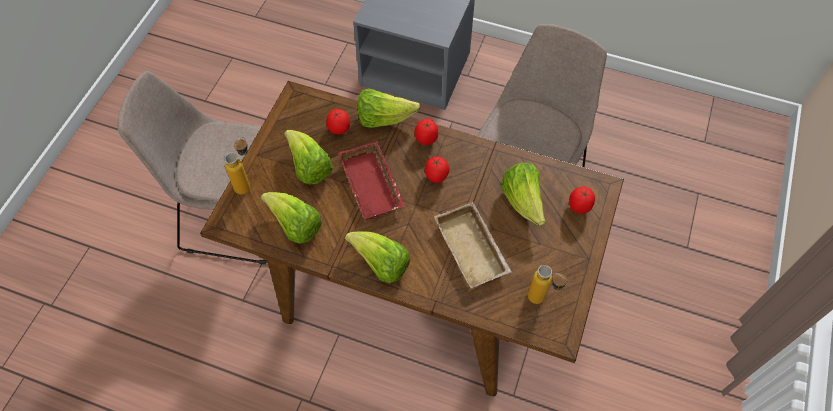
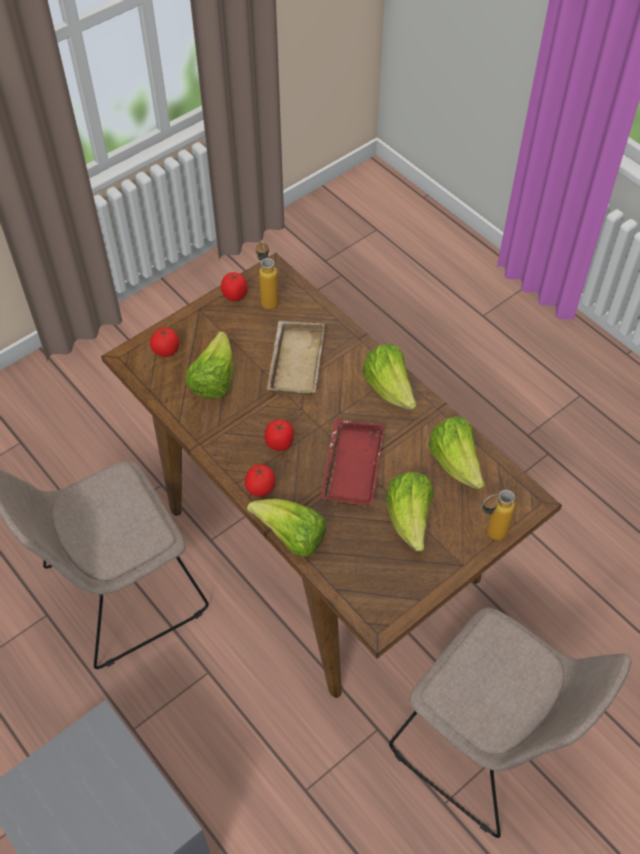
camera: 150 degrees left, 5 degrees down
(339, 129) = (350, 549): tomato -> tomato (235, 295)

